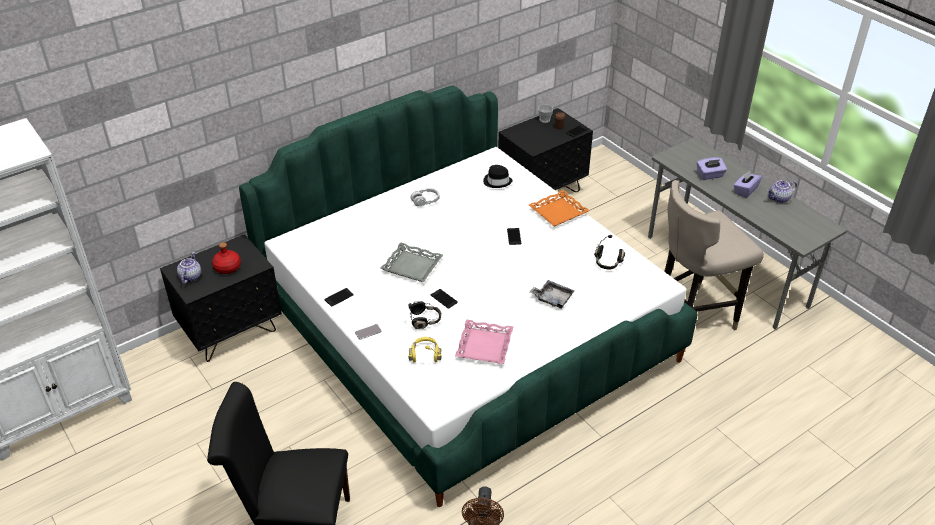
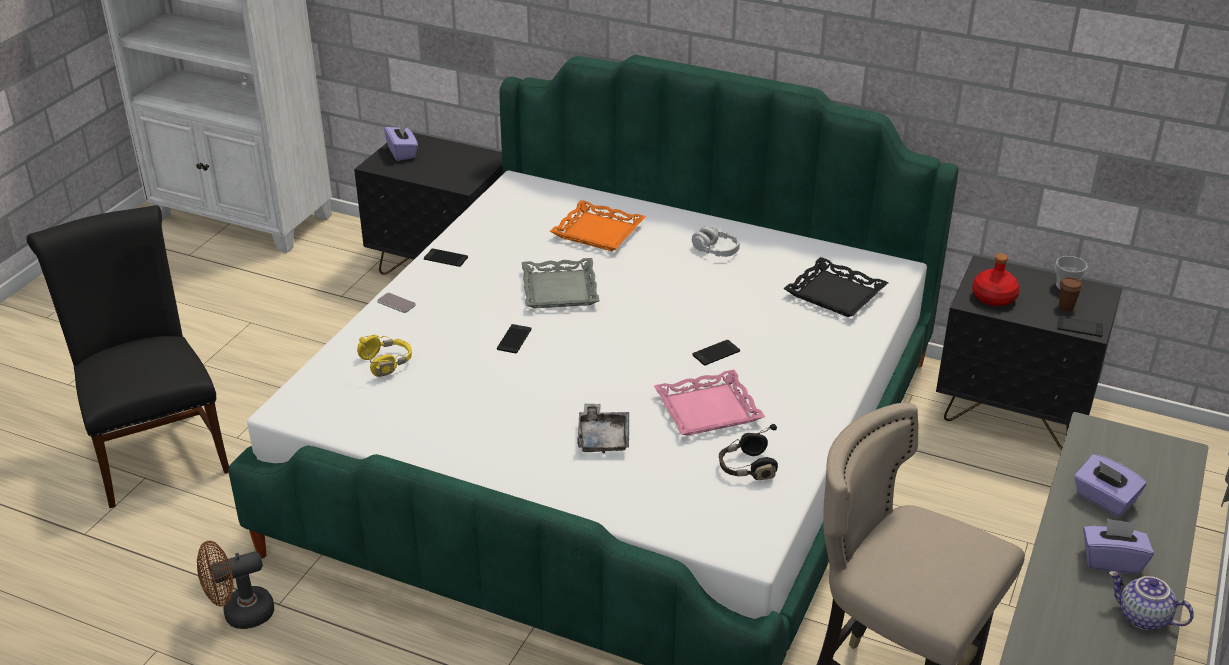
camera: 60 degrees right, 5 degrees down
(190, 277) = (402, 152): teapot -> purple tissue box
(228, 267) = (440, 168): red bottle -> red bottle (994, 298)
(425, 320) = (456, 339): black headphones -> none
(484, 346) = (442, 407): pink tray -> pink tray (708, 409)
(497, 181) = (835, 294): black hat -> black tray
(558, 212) = (825, 375): orange tray -> orange tray (598, 232)

